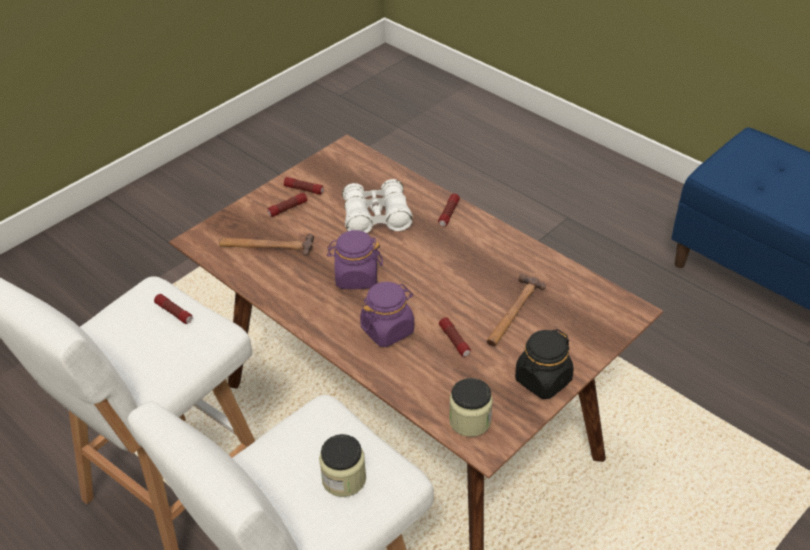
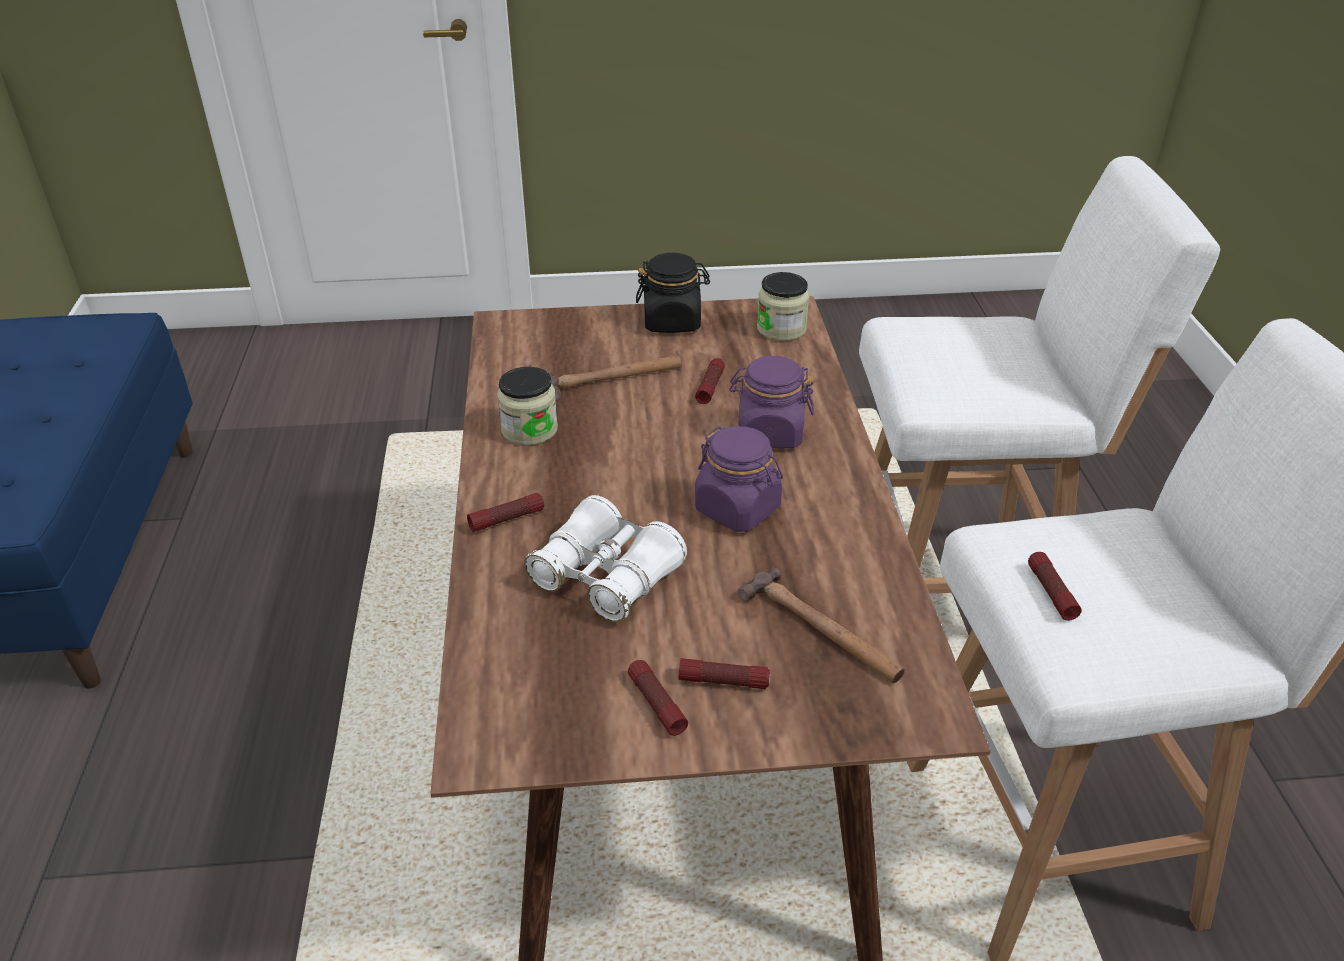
camera: 140 degrees left, 5 degrees down
(344, 479) = (952, 340): jar -> jar (529, 430)

